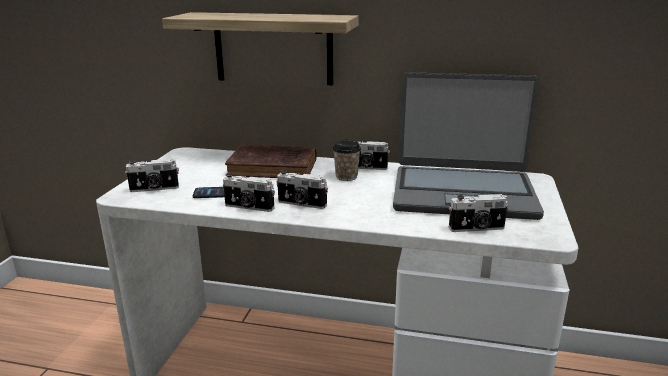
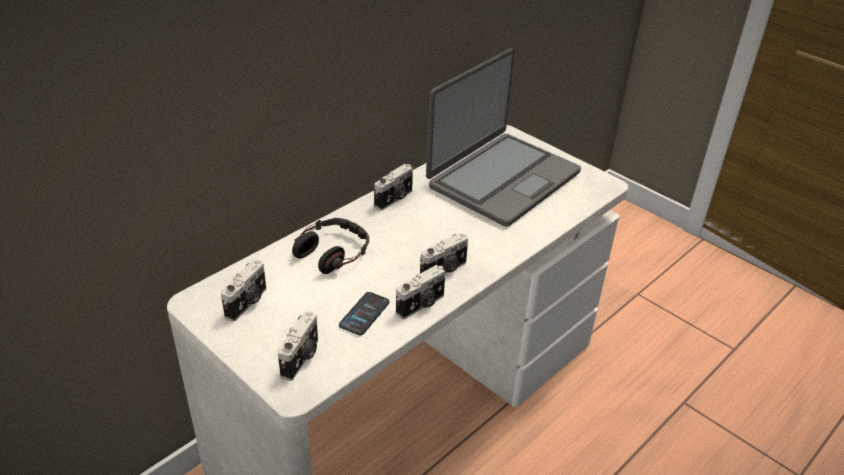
camera: 60 degrees left, 15 degrees up
(273, 48) = (266, 115): shelf -> none
(275, 167) = (332, 252): brown book -> headphones
(346, 177) = (405, 219): cup -> none
(477, 229) = (569, 205): camera -> camera (248, 303)

